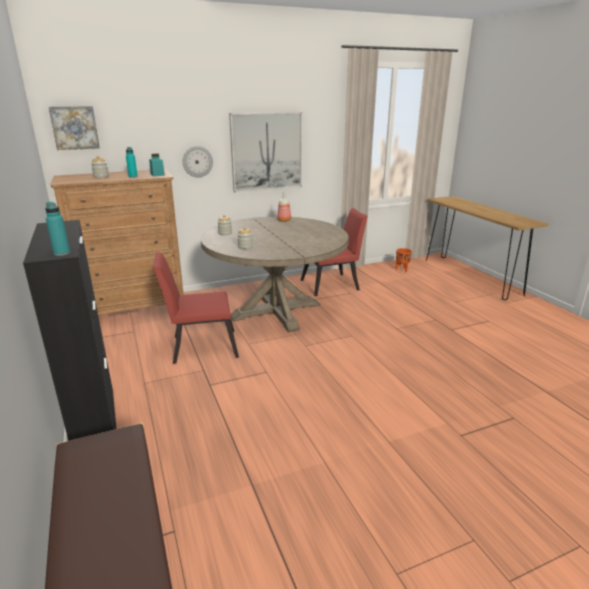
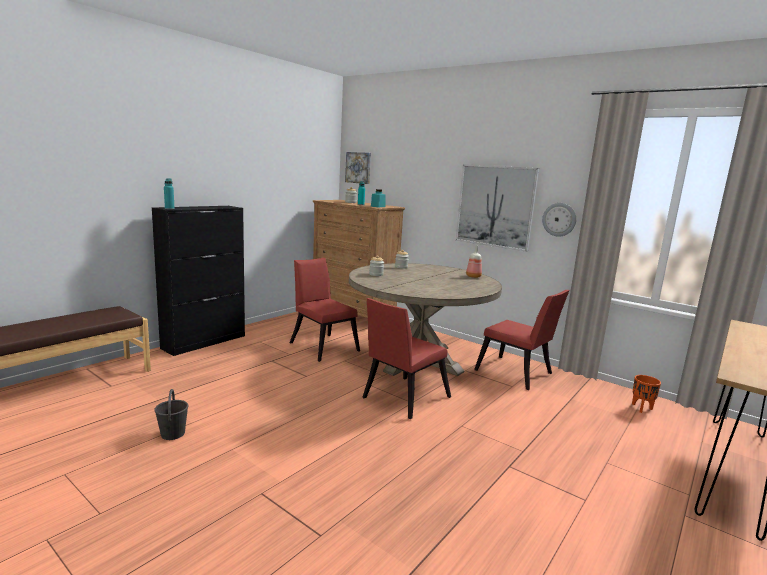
camera: 60 degrees right, 10 degrees down
(197, 161) = (431, 205): wall clock -> wall clock (559, 219)
(343, 338) = (402, 398): none -> red chair
(343, 478) = (173, 434): none -> grey bucket

